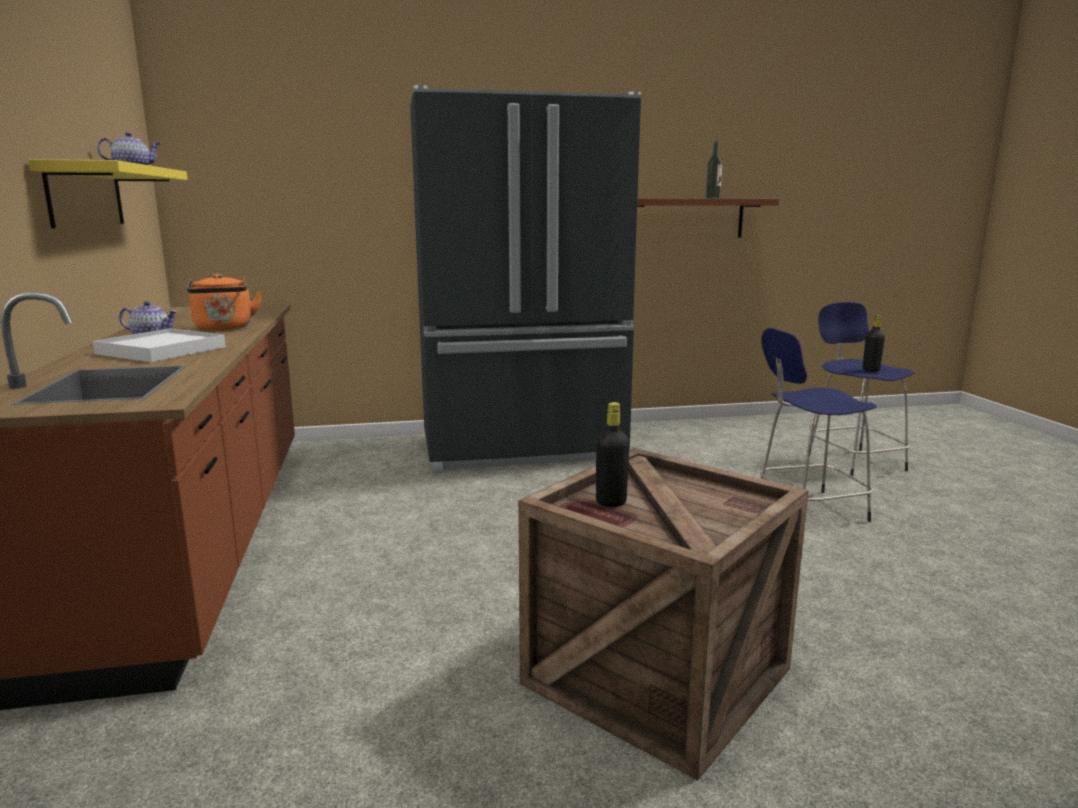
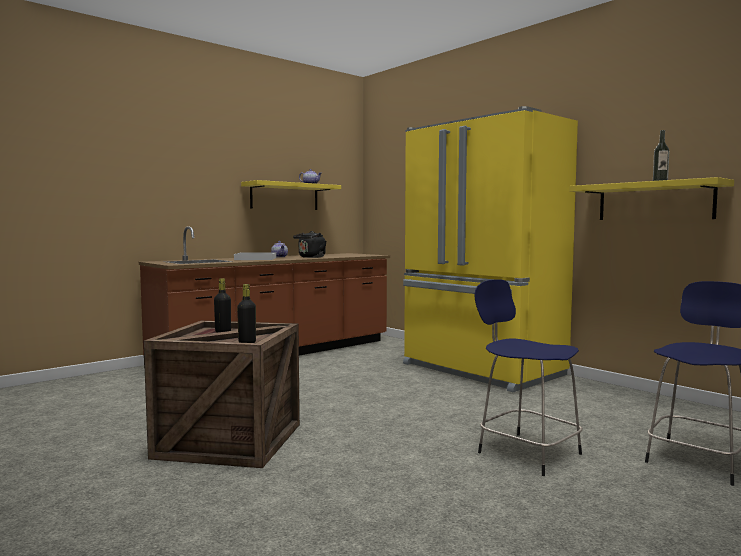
camera: 60 degrees right, 10 degrees down
(224, 328) = (311, 257): orange kettle -> black kettle
(523, 449) = (481, 370): black fridge -> yellow fridge
(686, 218) = (654, 201): brown shelf -> yellow shelf
(871, 370) = (700, 354): black bottle -> black bottle (247, 343)

